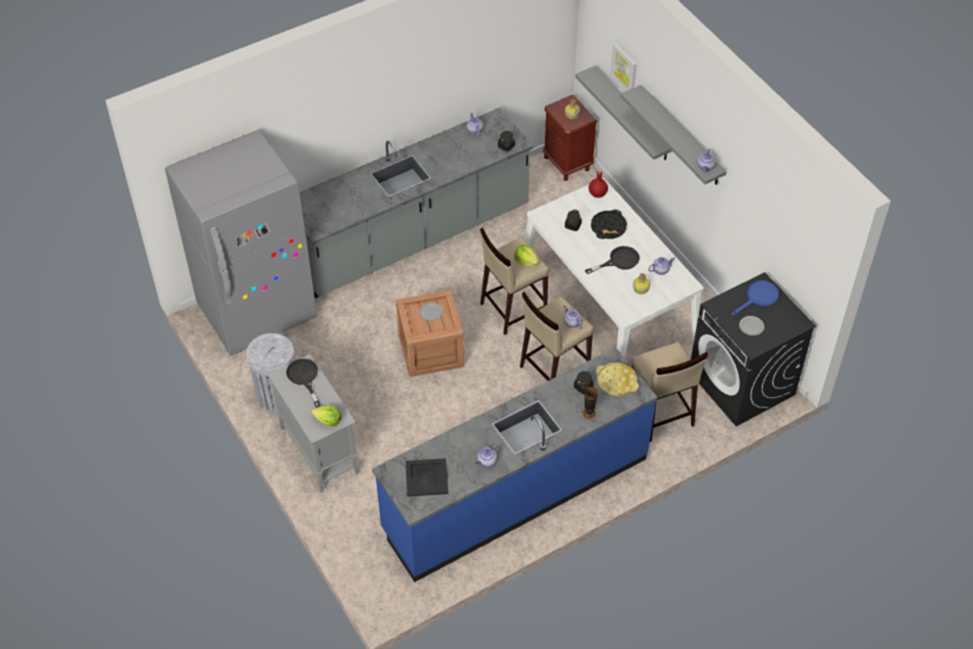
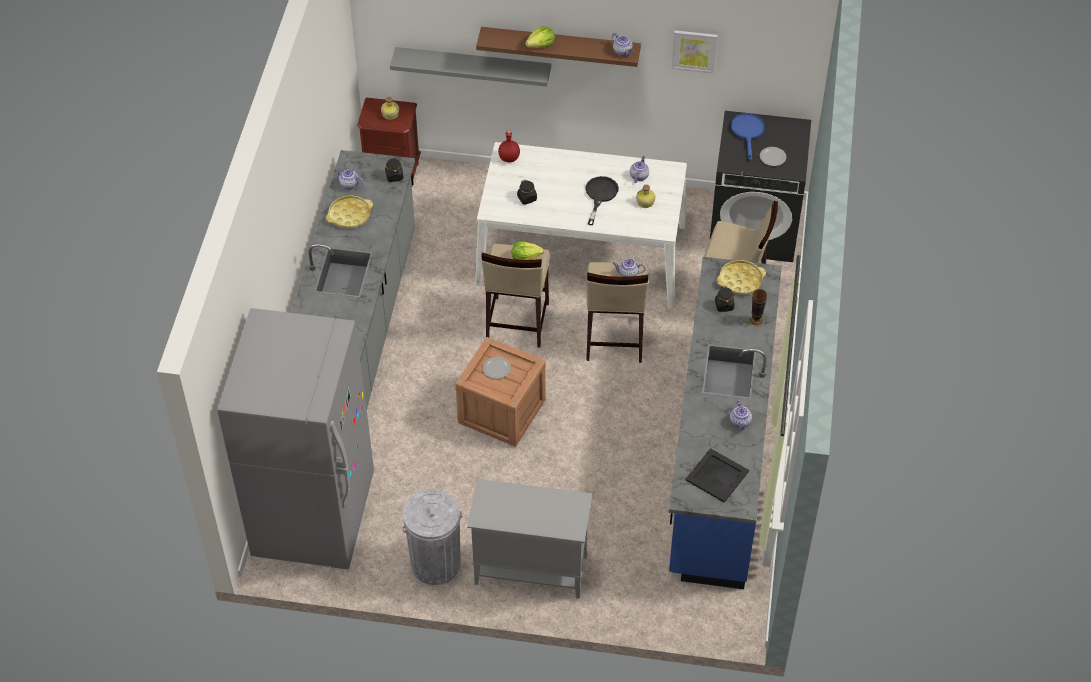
camera: 50 degrees left, 0 degrees up
(304, 378) = (502, 500): black frying pan -> none
(328, 420) = (571, 513): lettuce -> lettuce (541, 45)
(450, 147) = (349, 215): none -> yellow tray
(608, 227) = (555, 177): black tray -> none
(624, 69) = (448, 25): picture -> picture (694, 50)
(681, 136) = (560, 46): grey shelf -> brown shelf

